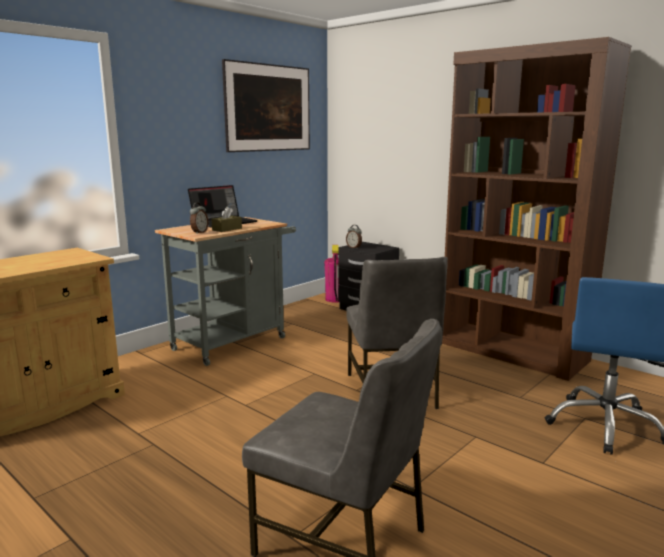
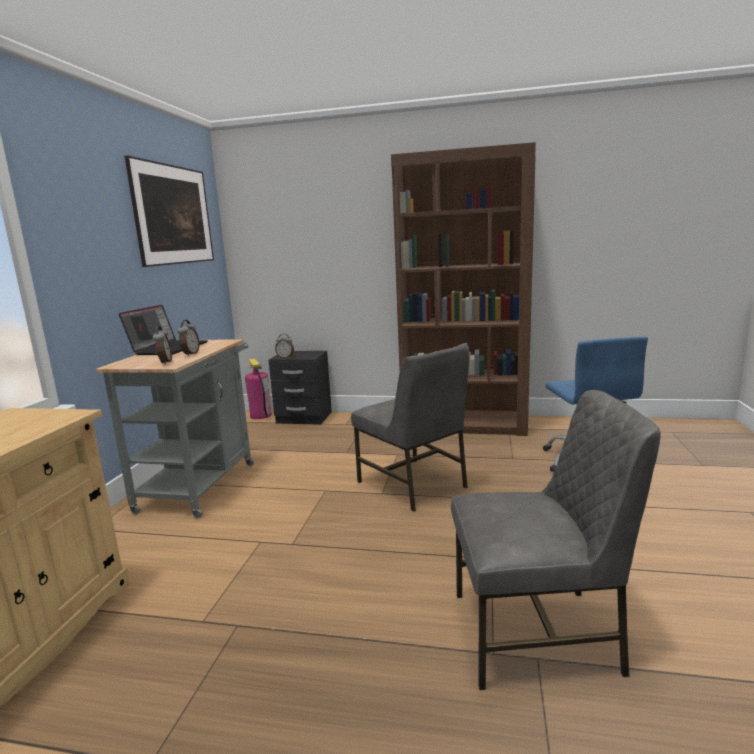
camera: 30 degrees left, 0 degrees up
(227, 229) = (190, 354): brown tissue box -> alarm clock

